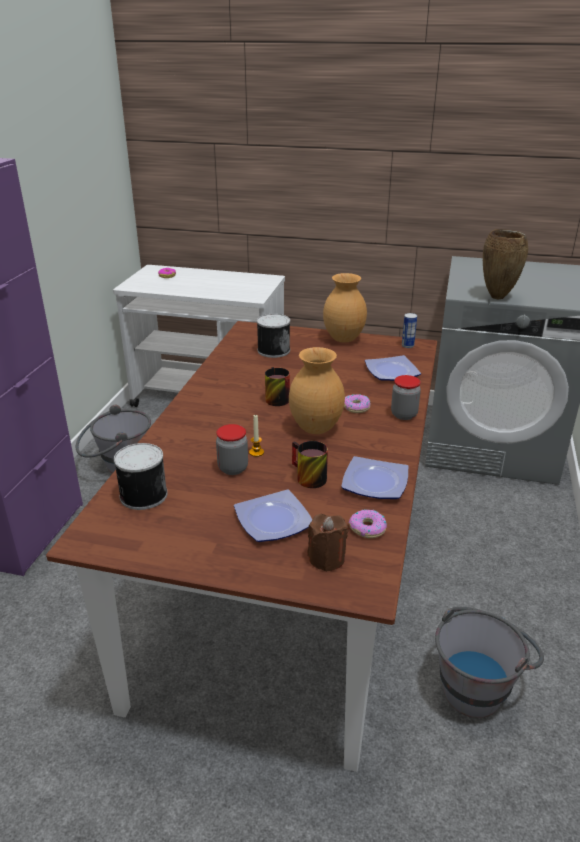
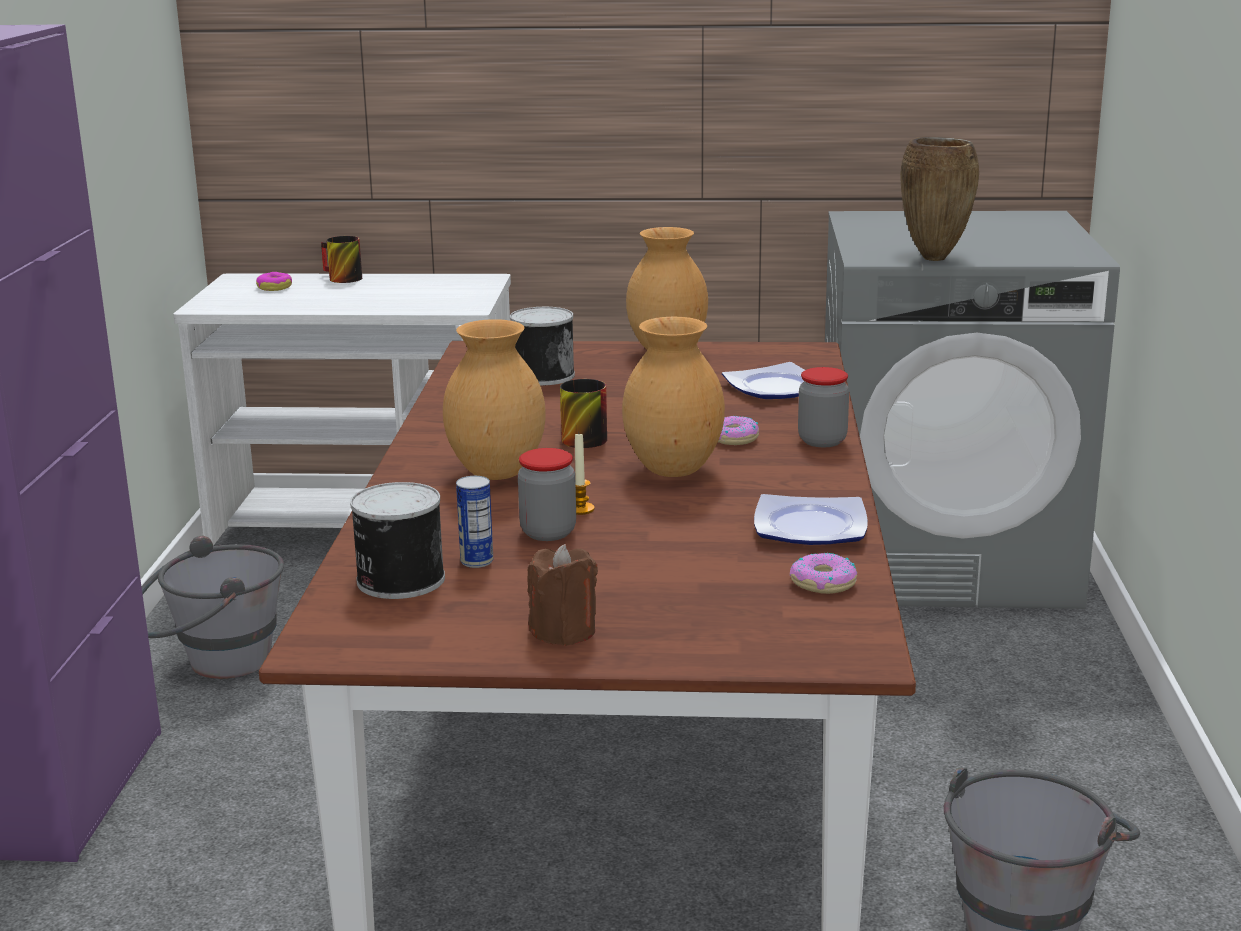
camera: 10 degrees left, 10 degrees down
(224, 420) = (498, 473): none -> brown vase
(271, 520) = (651, 589): plate -> none
(306, 478) = (686, 532): mug -> mug (339, 278)
(326, 558) = (770, 625): brown candle -> brown candle (563, 631)
(407, 345) = (788, 352): can -> can (477, 561)

